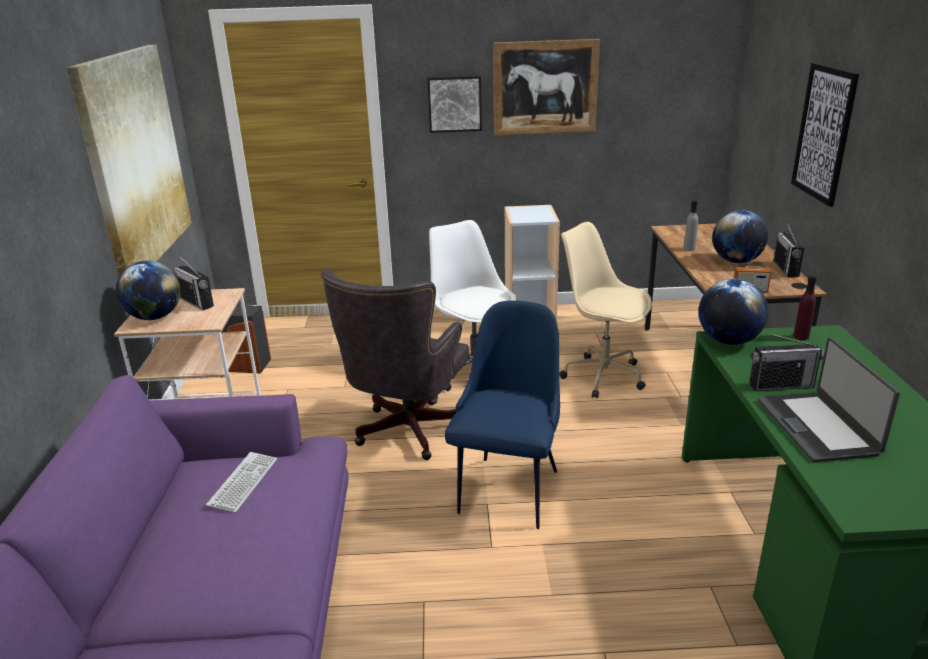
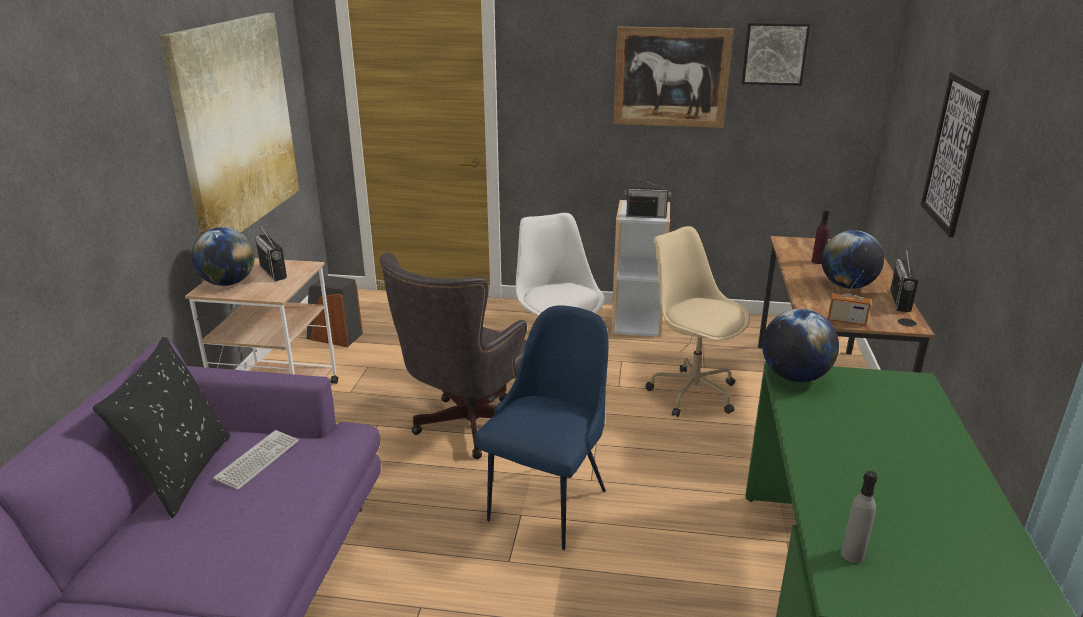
camera: 10 degrees right, 0 degrees up
(167, 506) = (181, 473): none -> black pillow
(454, 104) = (573, 88): picture -> picture (774, 53)
(689, 249) = (800, 266): grey bottle -> grey bottle (852, 554)
(781, 385) = (829, 435): radio -> radio (646, 216)
(801, 336) = (880, 381): purple bottle -> purple bottle (817, 261)
(818, 426) = (849, 488): laptop -> none

